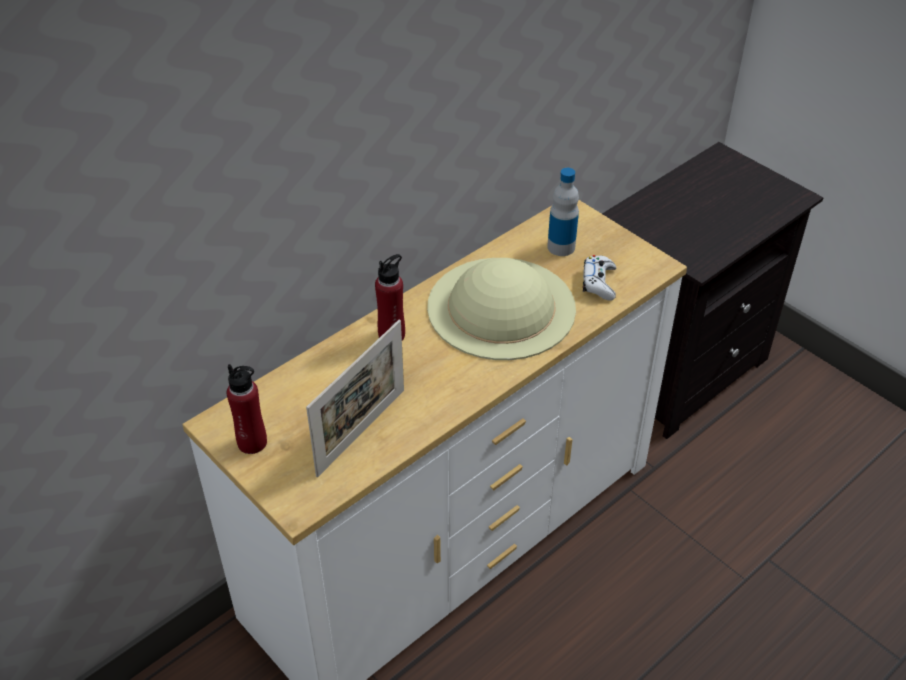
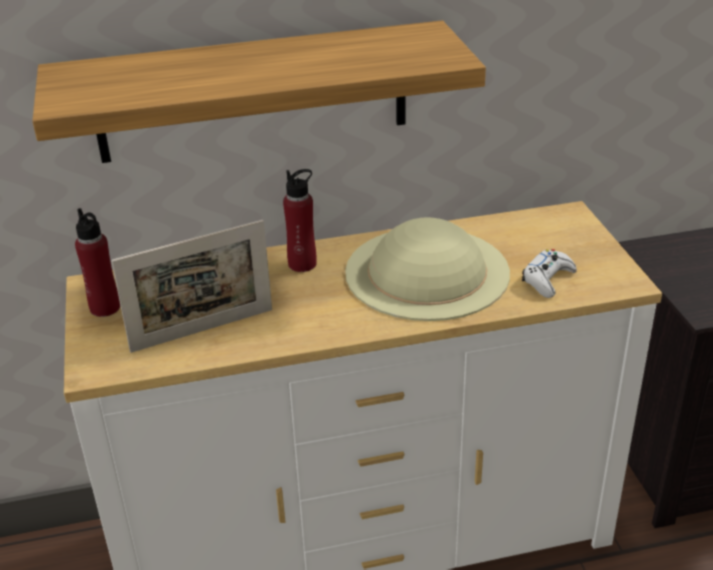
camera: 30 degrees right, 10 degrees down
(325, 197) = (252, 93): none -> shelf
(561, 247) = (533, 240): bottle -> none

